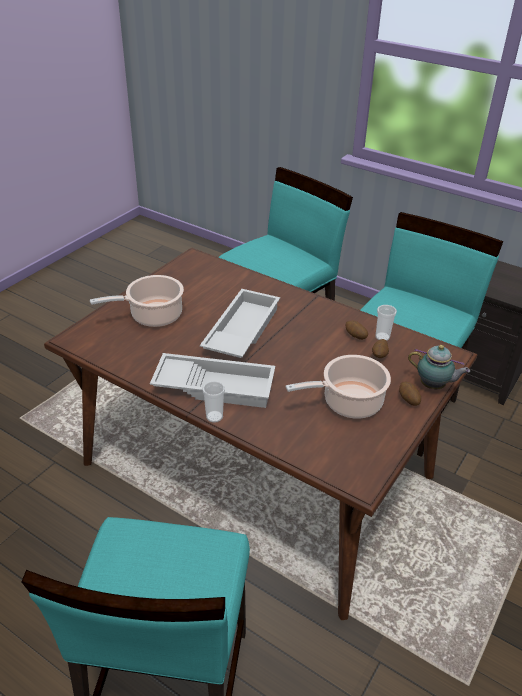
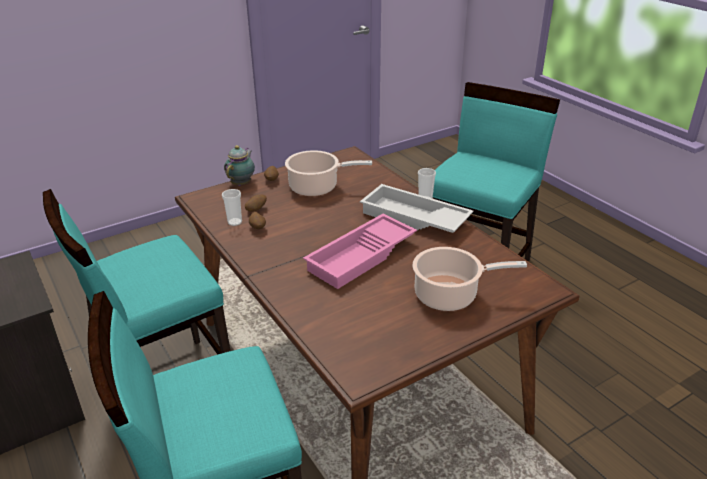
camera: 155 degrees left, 5 degrees down
(240, 330) = (362, 257): white tray -> pink tray
(433, 386) = (242, 183): teapot -> teapot turned 60 degrees clockwise

